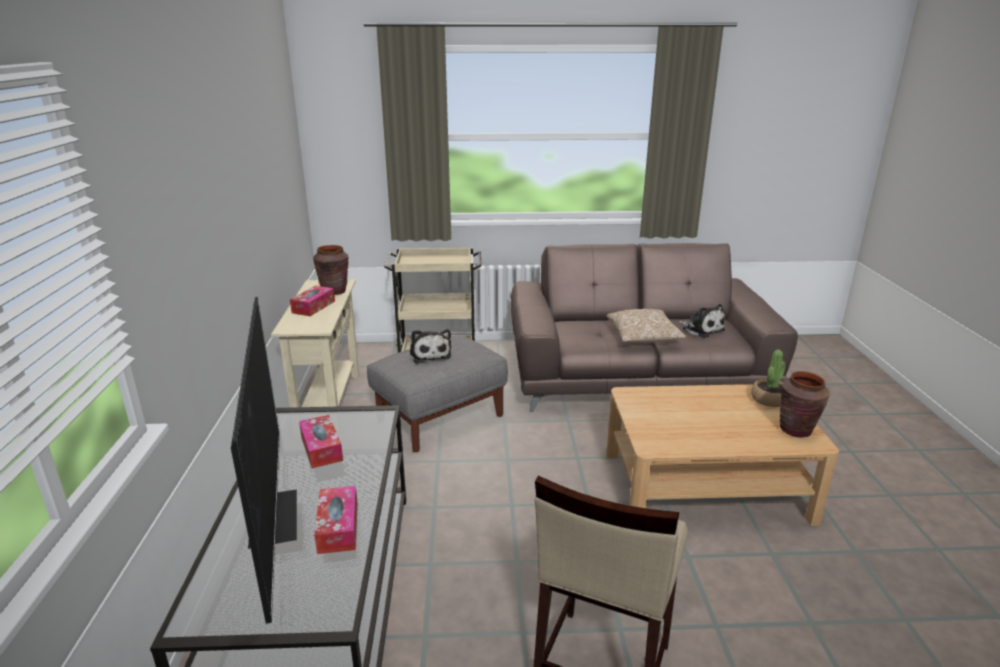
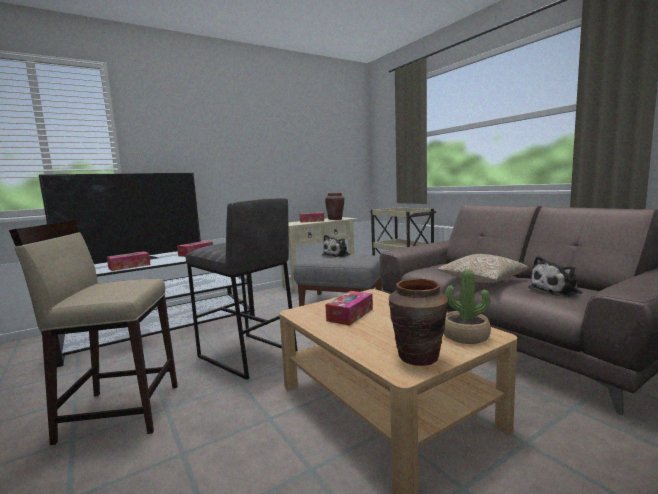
camera: 60 degrees right, 15 degrees down
(531, 537) = (247, 355): none -> grey stool
(684, 424) = (350, 315): none -> tissue box
(701, 329) = (557, 291): plush toy -> plush toy turned 45 degrees clockwise

